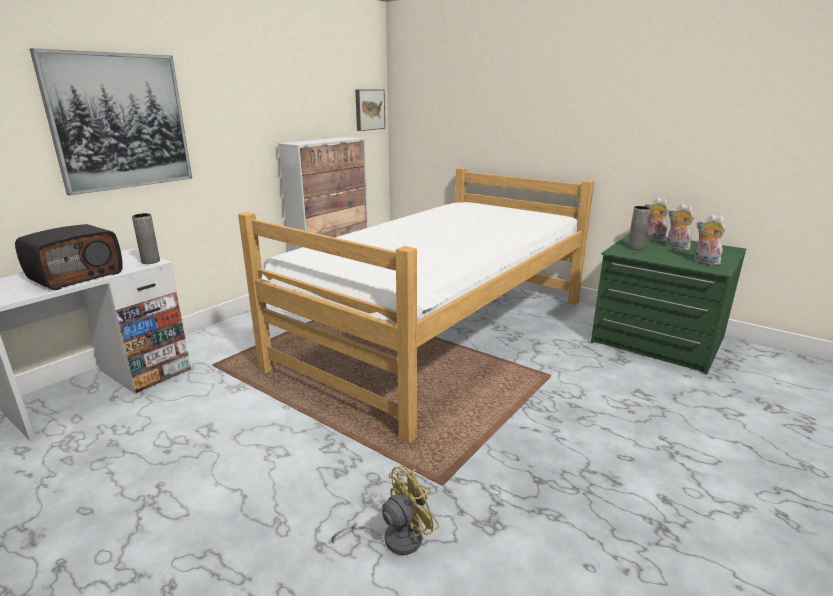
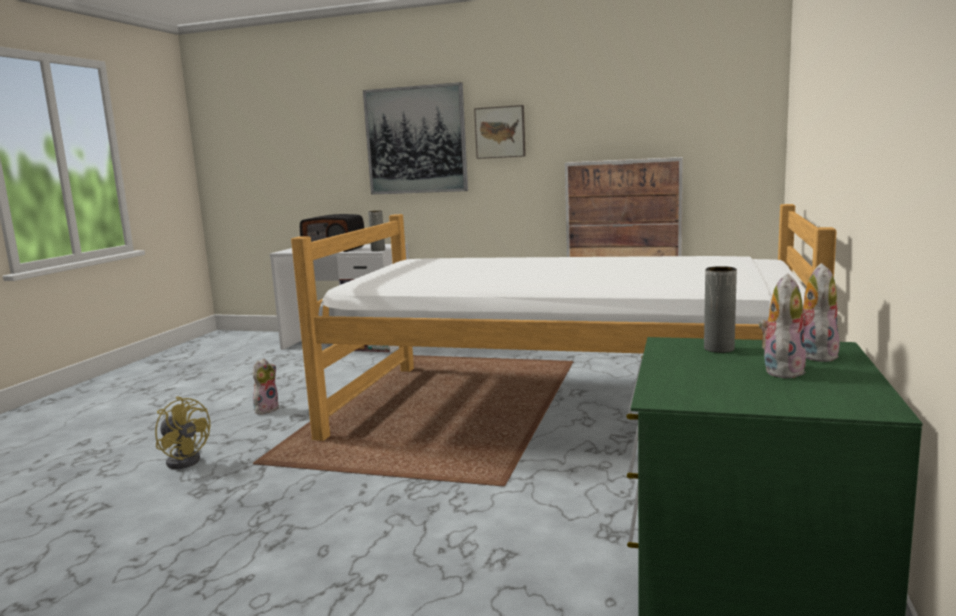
camera: 70 degrees right, 10 degrees down
(369, 109) = (739, 120): picture -> picture (500, 132)
(704, 262) = (700, 389): plush toy -> plush toy (266, 409)

